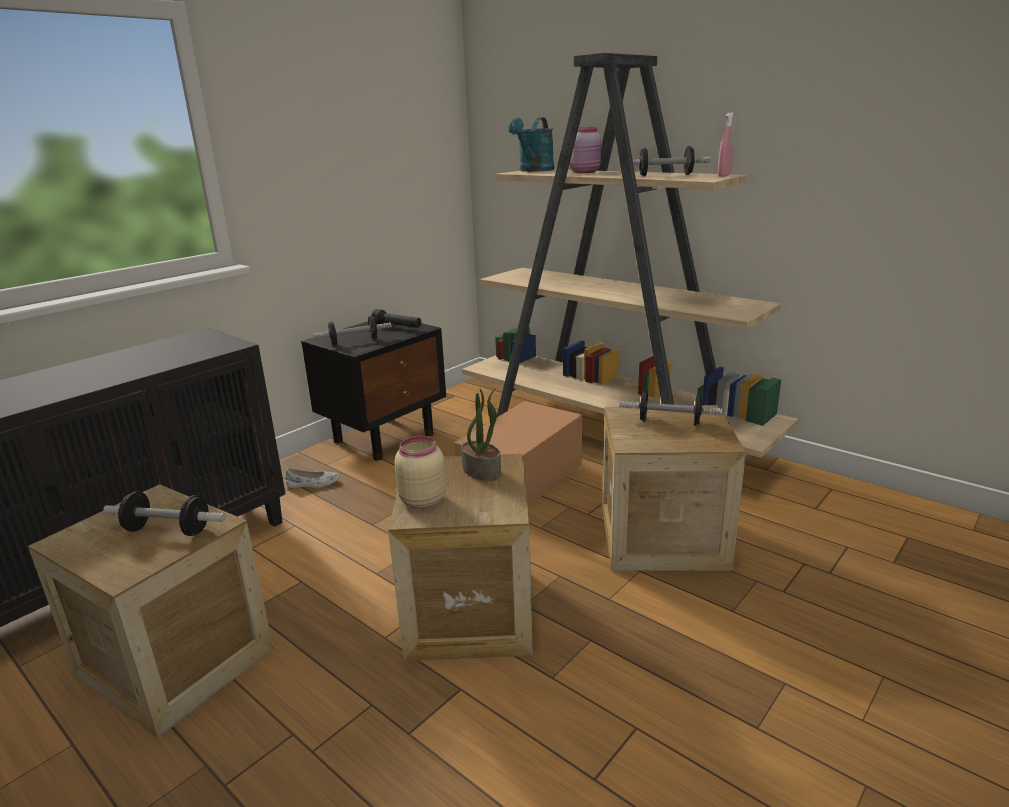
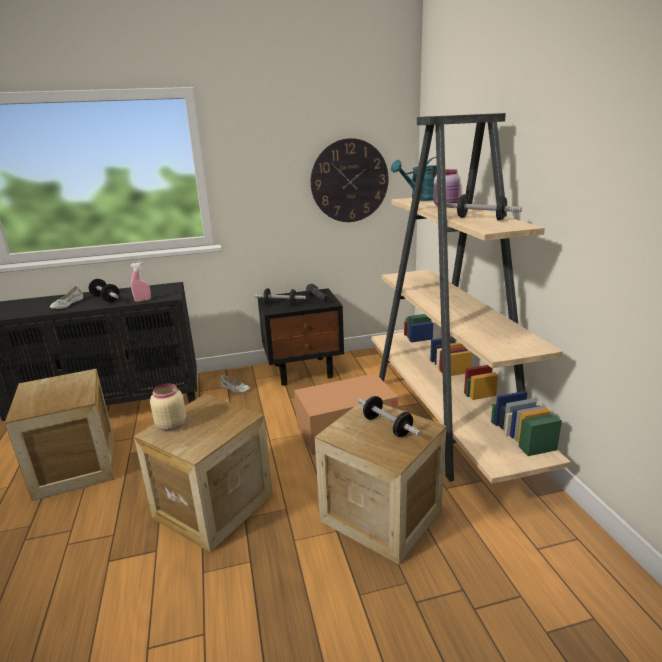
camera: 35 degrees right, 0 degrees up
(42, 389) = (67, 304): none -> white shoe
(168, 530) = (63, 396): dumbbell -> dumbbell (105, 299)
(399, 160) = (349, 181): none -> wall clock
(482, 471) = (226, 418): potted plant -> none
(724, 175) = (519, 226): pink spray bottle -> pink spray bottle (143, 300)

